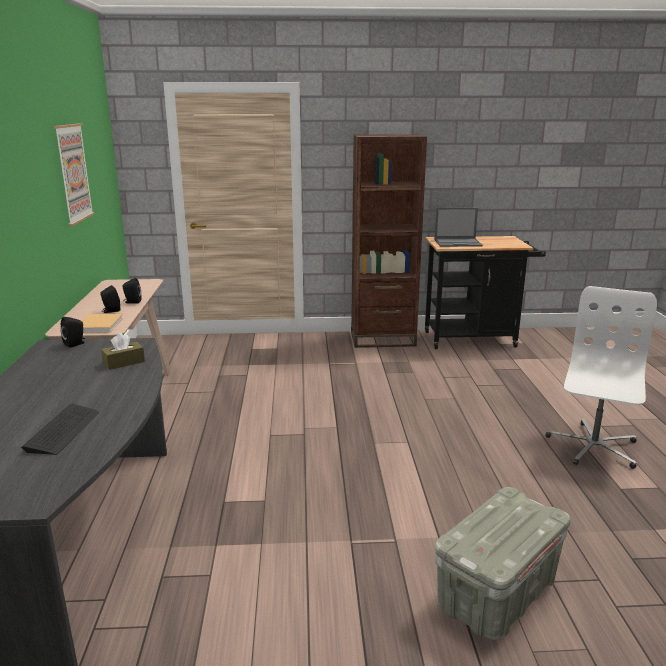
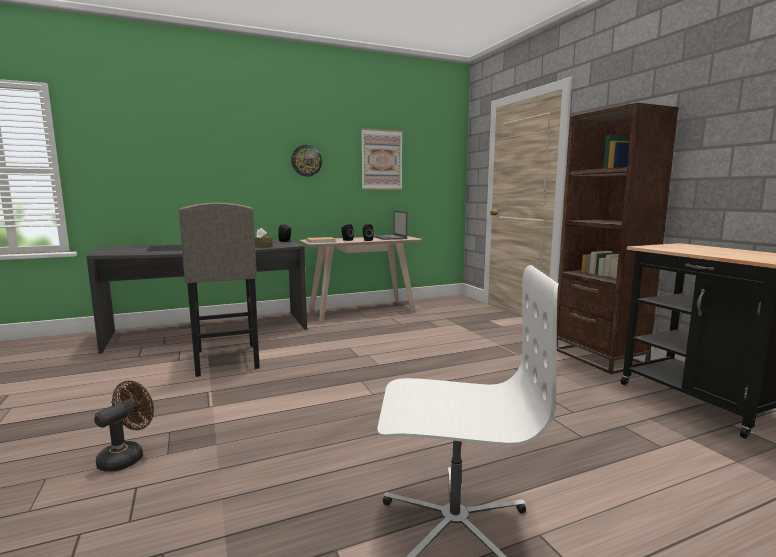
camera: 70 degrees right, 10 degrees down
(24, 195) = (306, 160): none -> wall clock
(244, 528) = (226, 360): none -> grey stool
(458, 243) = (685, 248): laptop -> laptop (389, 237)
(497, 594) = (127, 457): grey storage box -> brown fan

